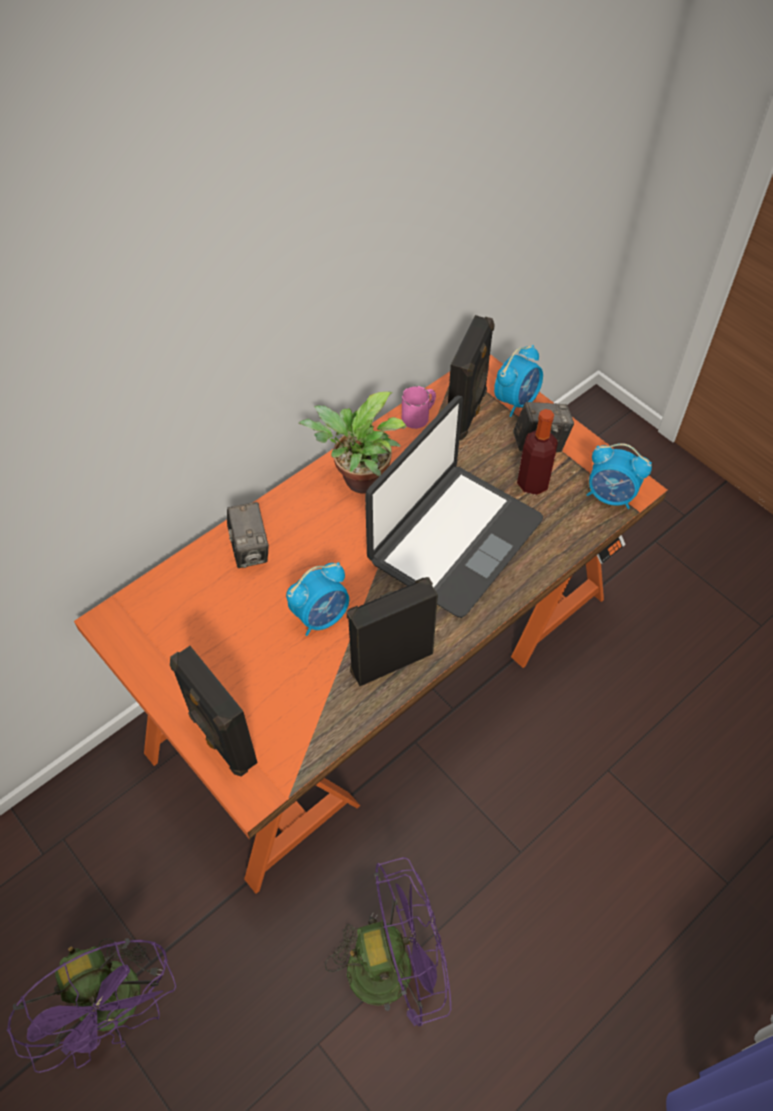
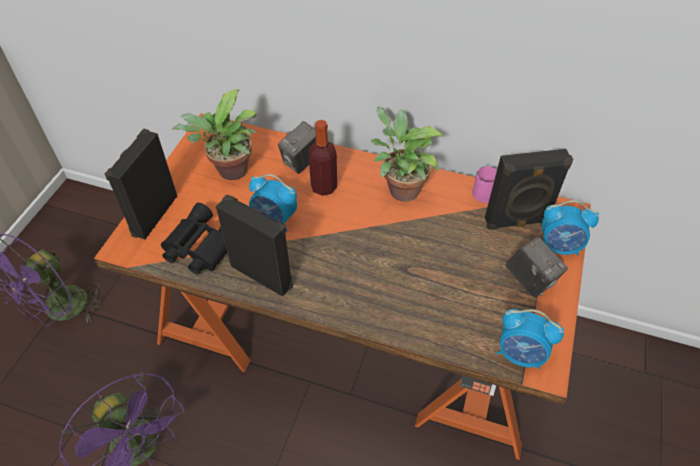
camera: 60 degrees right, 5 degrees down
(211, 630) = (230, 172): none -> potted plant
(307, 706) = (200, 245): none -> black binoculars
(453, 539) = (392, 265): laptop -> none
(533, 483) = (486, 292): bottle -> bottle (324, 187)
(611, 496) = (520, 354): alarm clock -> alarm clock turned 60 degrees counterclockwise

